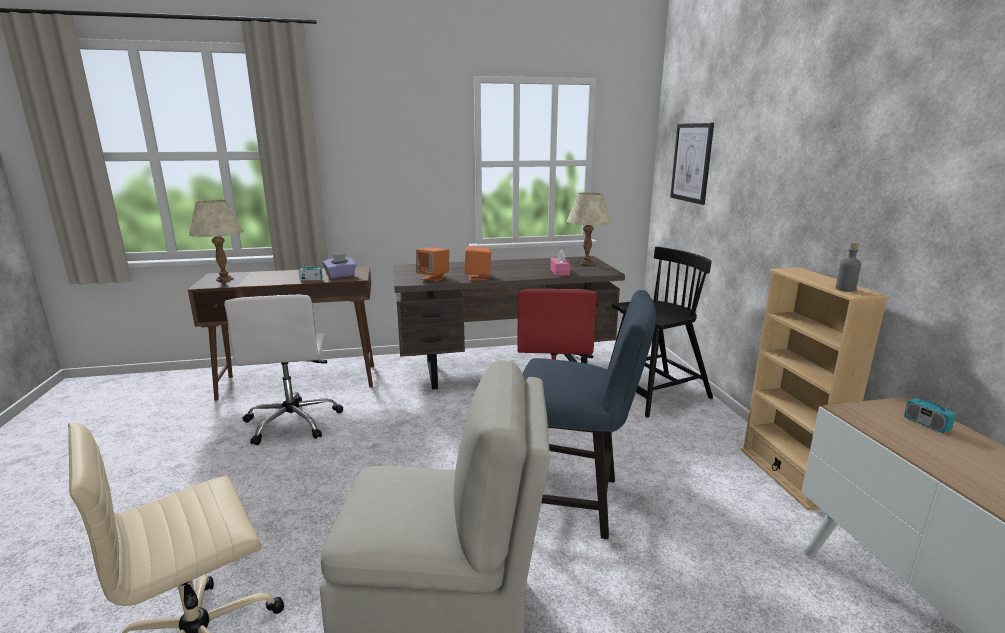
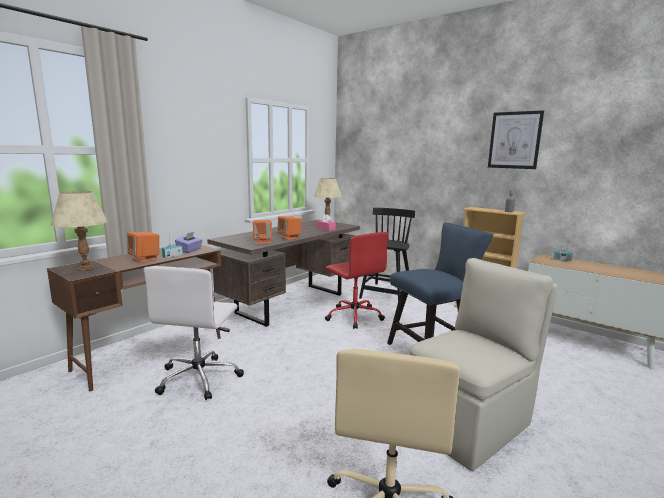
camera: 40 degrees left, 5 degrees down
(282, 279) = (145, 259): none -> orange speaker
(293, 422) = (200, 377): white office chair -> white office chair turned 60 degrees clockwise
(692, 162) = (373, 159): picture -> picture (514, 140)

